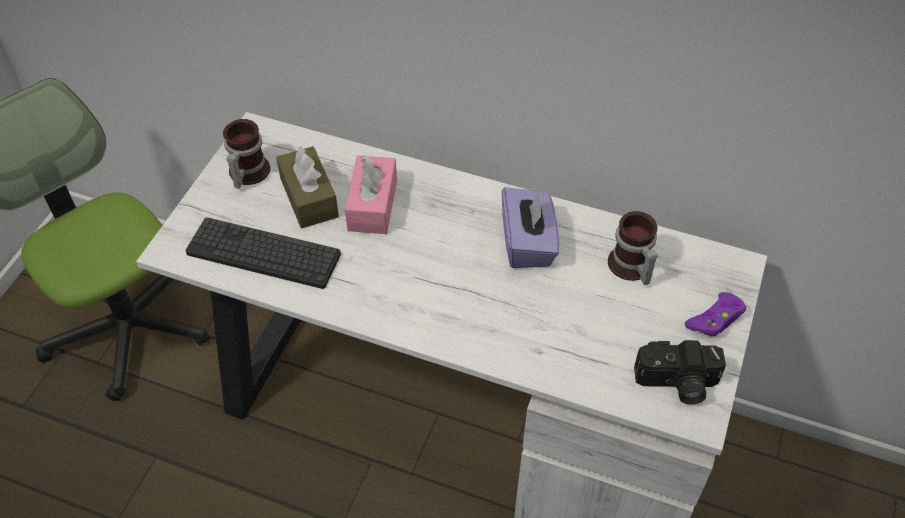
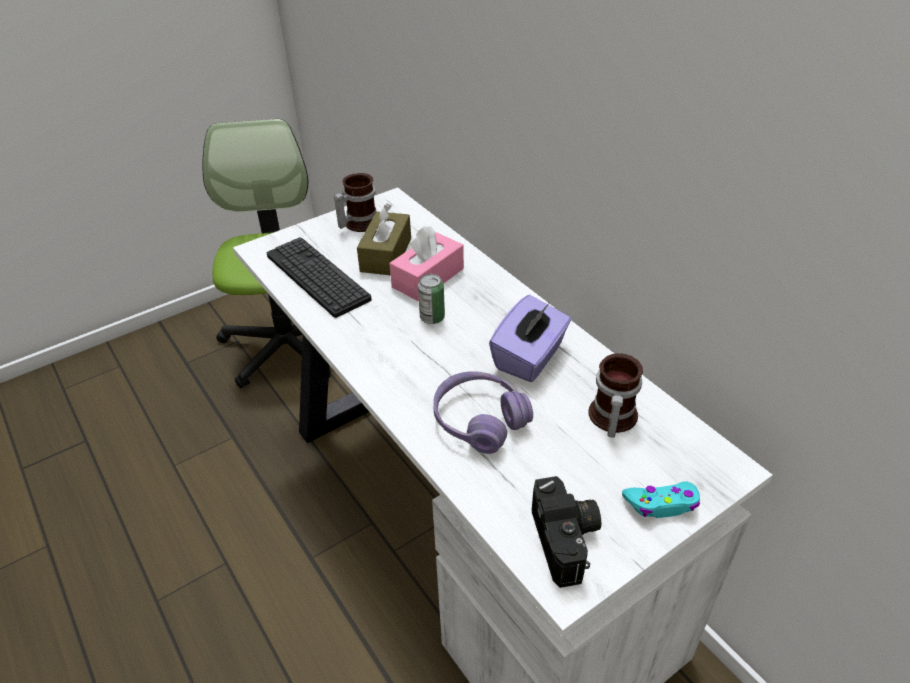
camera: 35 degrees right, 10 degrees down
(413, 245) = (432, 318): none -> can
(536, 322) = (479, 420): none -> purple headphones
(676, 384) = (568, 540): camera -> camera turned 135 degrees counterclockwise
(715, 319) = (662, 504): purple game controller -> turquoise game controller

